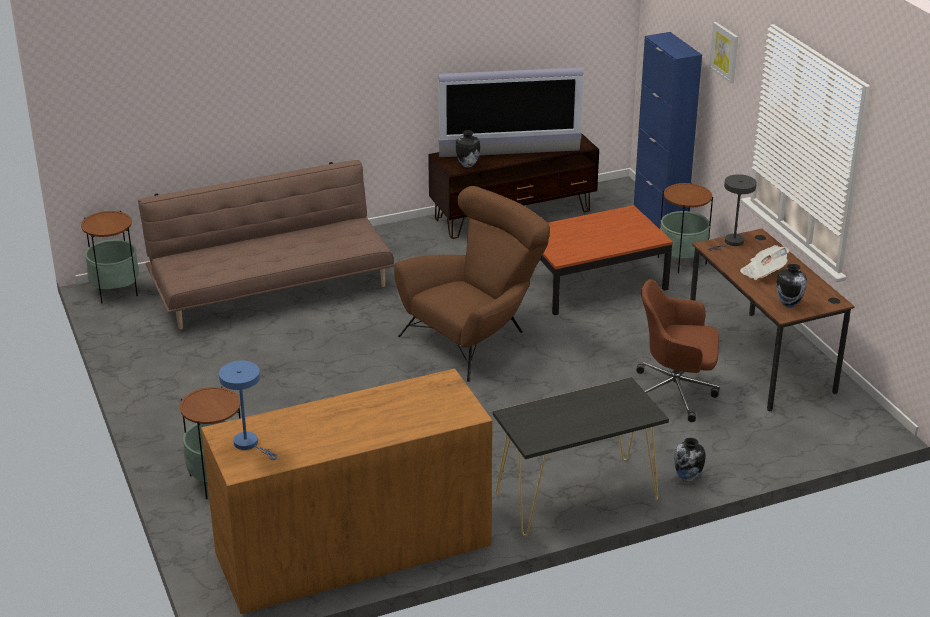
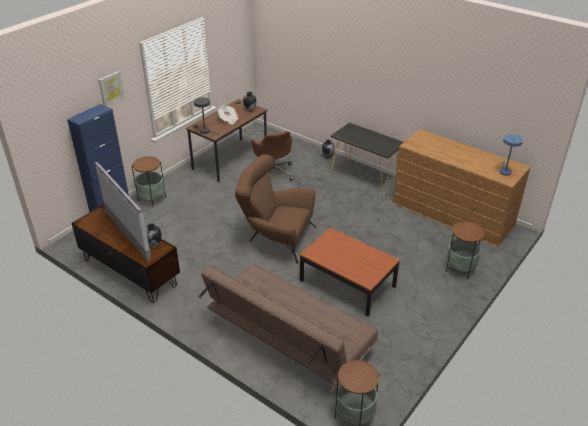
camera: 120 degrees left, 5 degrees up
(593, 282) = (194, 219): brown coffee table -> brown coffee table (347, 283)

